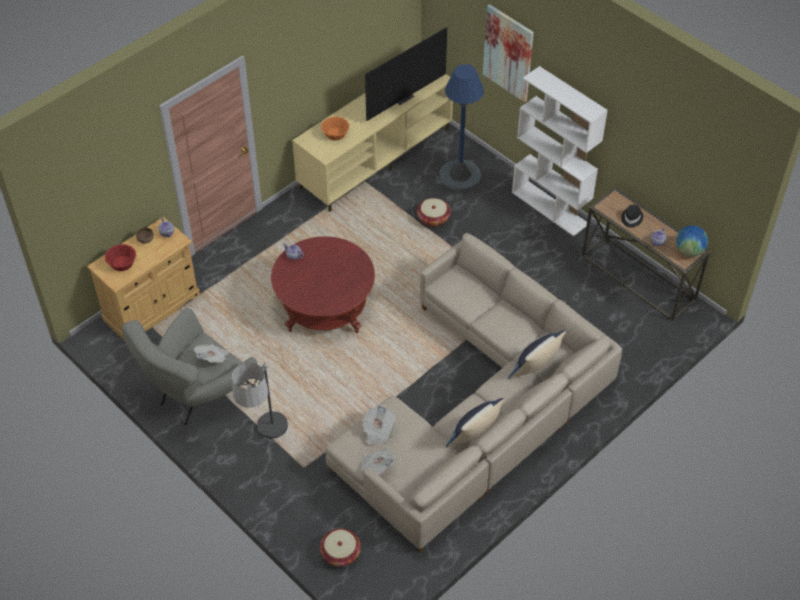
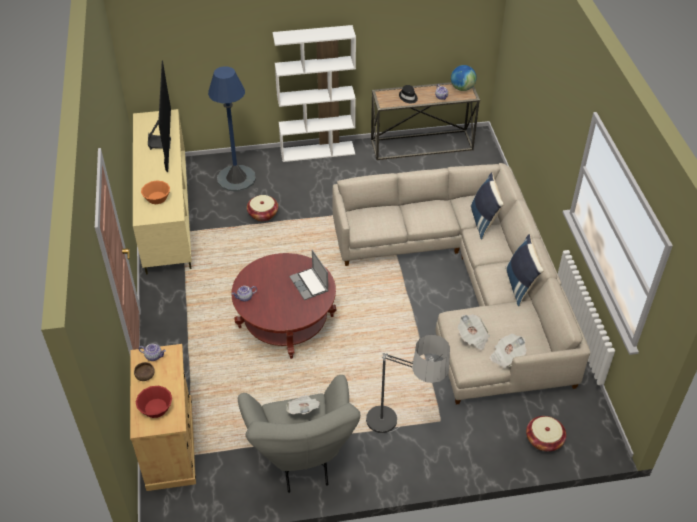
camera: 55 degrees left, 5 degrees down
(342, 288) = (309, 284): none -> laptop
(508, 53) = (232, 44): picture -> none

